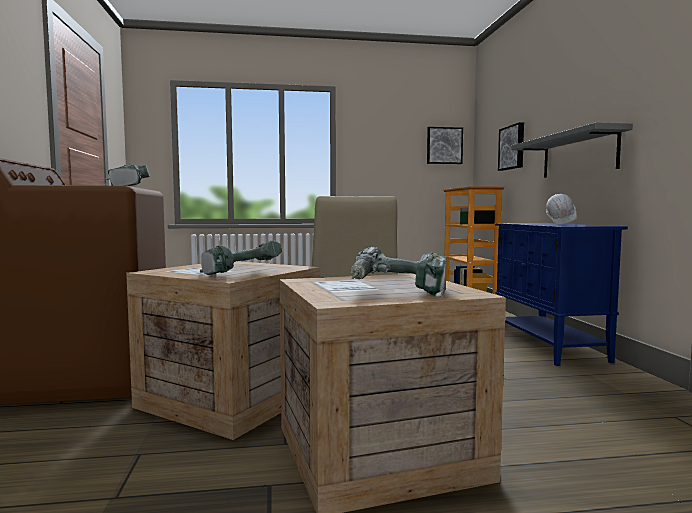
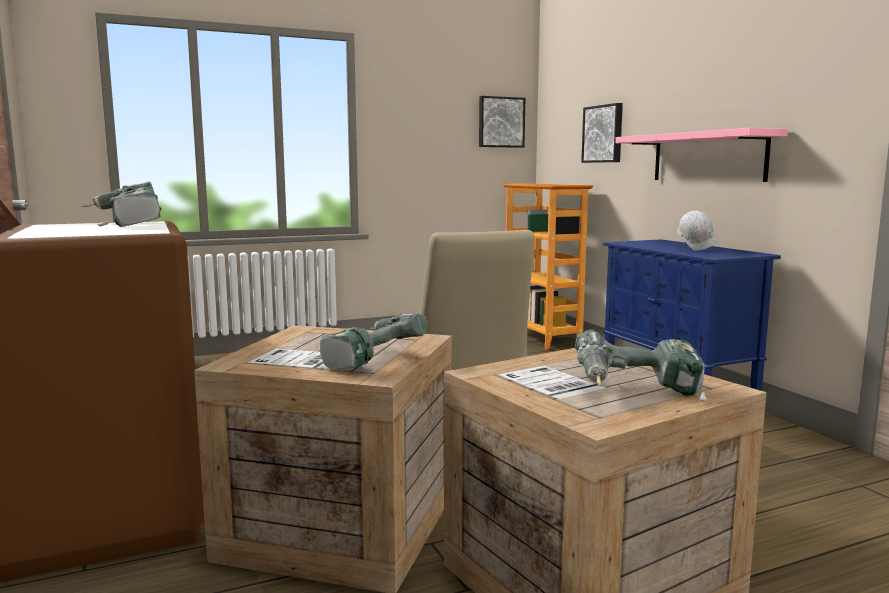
camera: 15 degrees left, 5 degrees up
(578, 155) = (707, 157): grey shelf -> pink shelf

